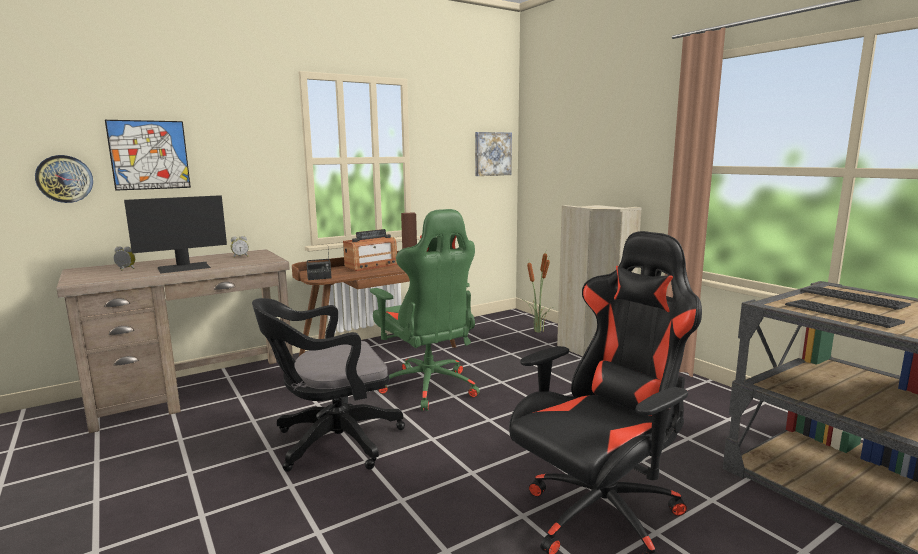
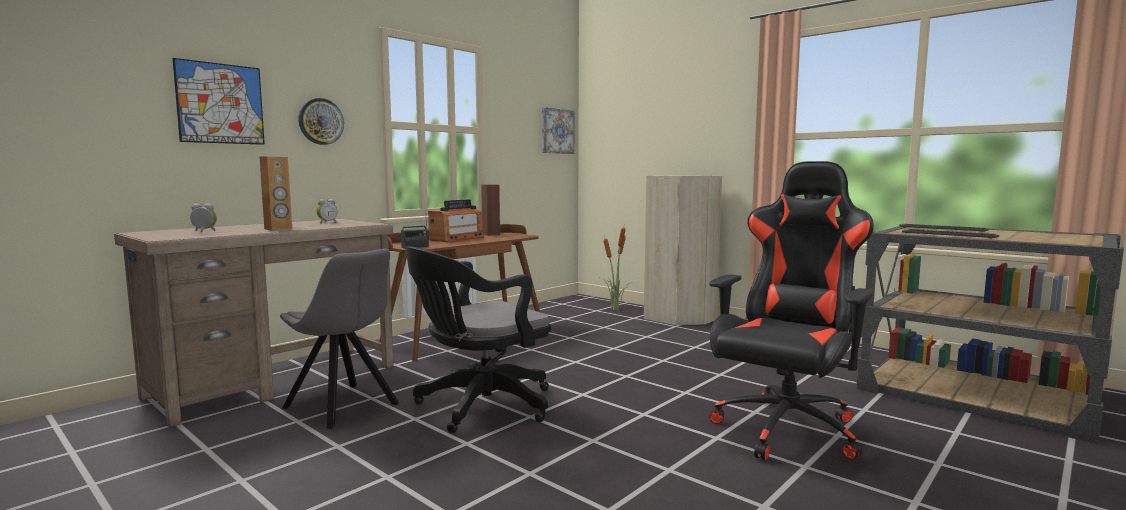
camera: 15 degrees left, 5 degrees down
(64, 179) = (121, 123): wall clock -> wall clock (321, 121)
(184, 268) = (278, 229): monitor -> brown speaker
(225, 426) = (342, 406): none -> grey chair
(425, 384) = (538, 355): green office chair -> none

